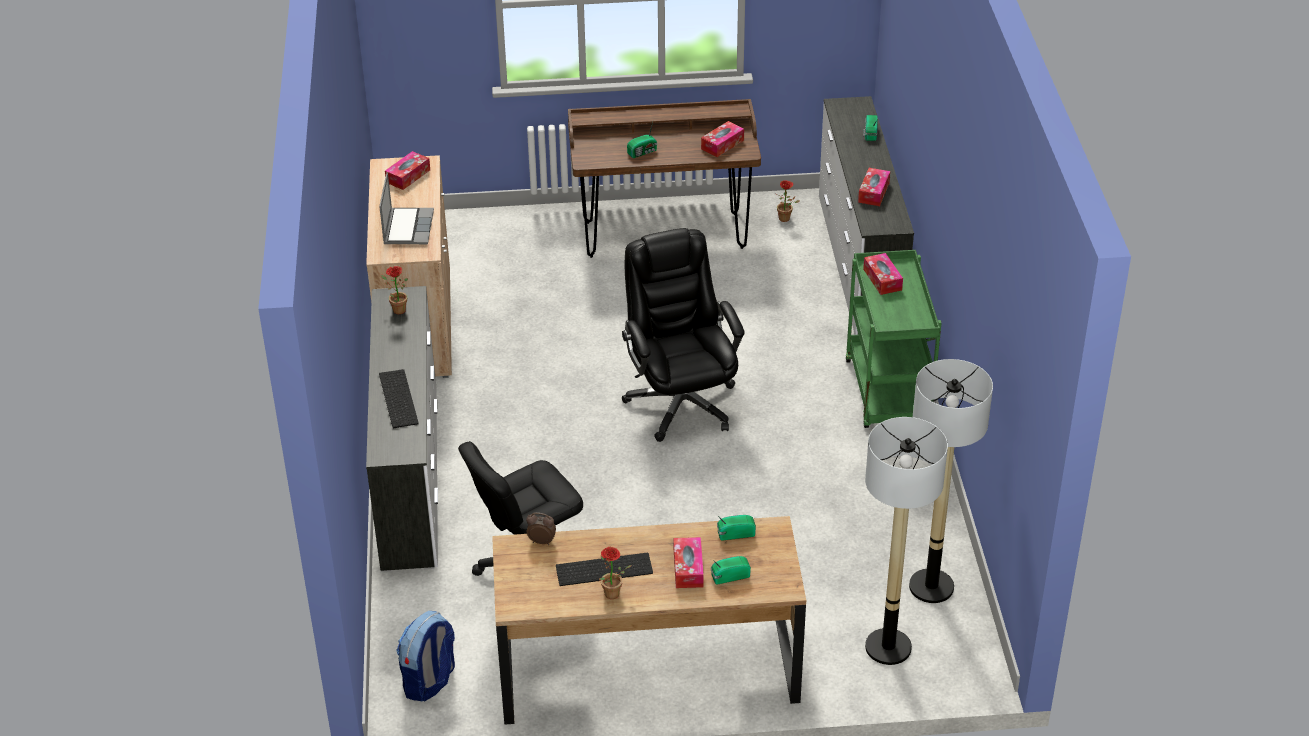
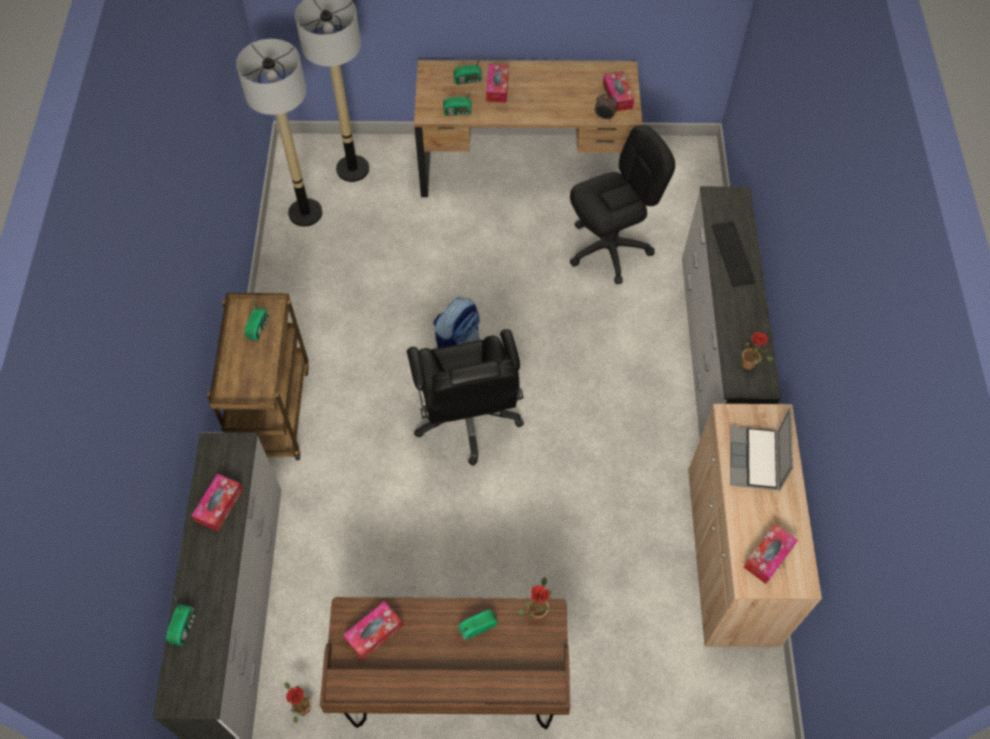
camera: 175 degrees left, 20 degrees up
(429, 681) = (678, 170): backpack -> backpack (458, 342)
(605, 568) = (558, 92): keyboard -> none
(612, 596) = (554, 72): potted plant -> potted plant (537, 609)
(882, 279) = (256, 377): tissue box -> tissue box (617, 96)
(888, 394) = (273, 410): green cart -> brown cart
(896, 315) = (259, 327): none -> radio

